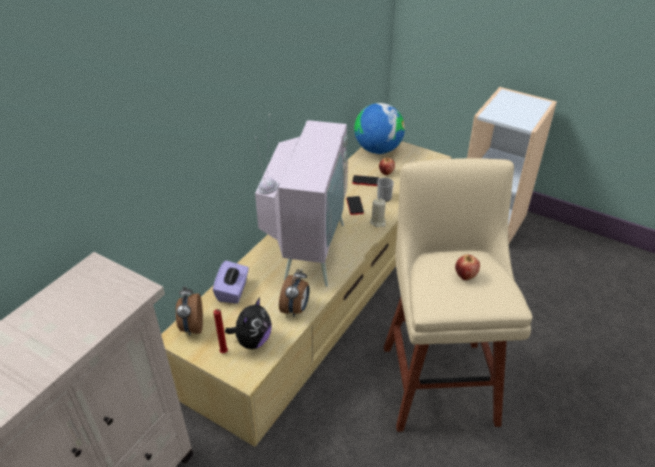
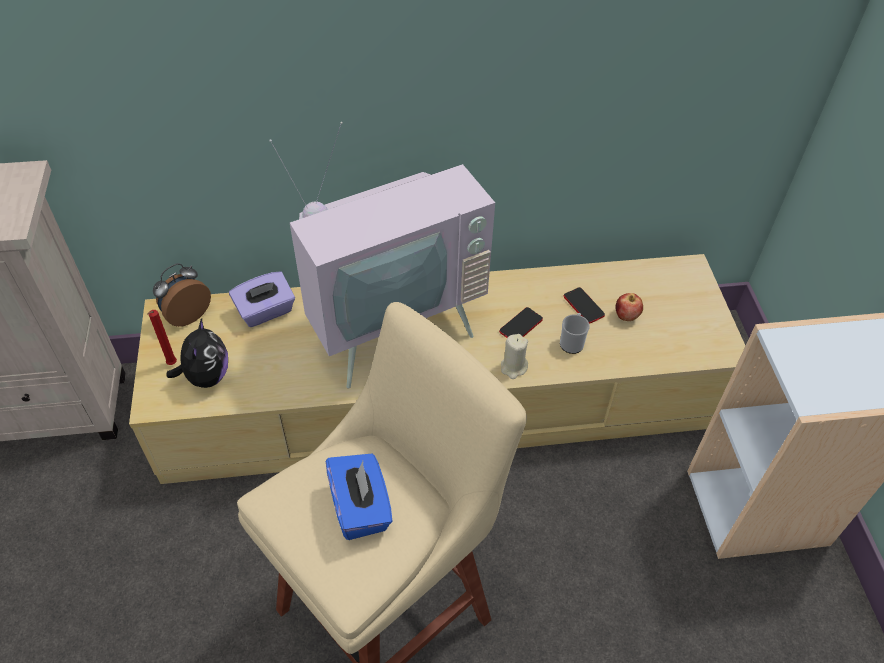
camera: 50 degrees right, 10 degrees up
(252, 341) = (206, 376): plush toy -> plush toy turned 75 degrees counterclockwise
(296, 309) = (285, 383): alarm clock -> none
(378, 150) = (666, 278): globe -> none
(465, 276) = (361, 508): apple -> blue tissue box

